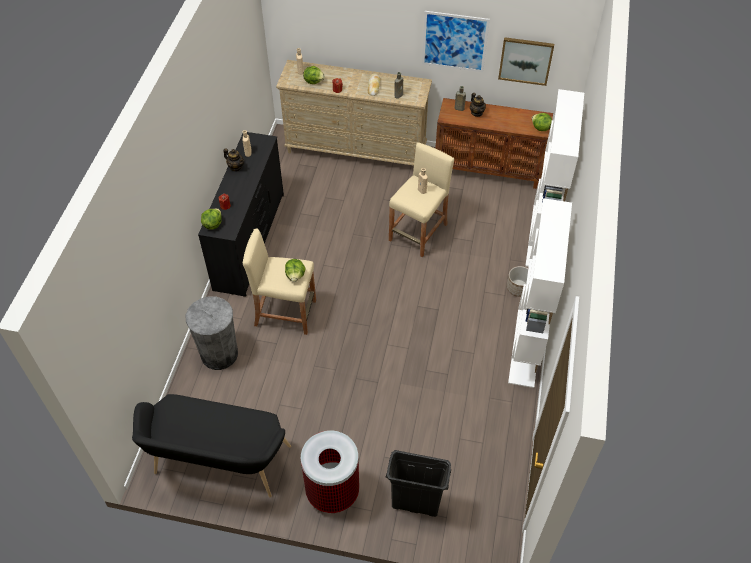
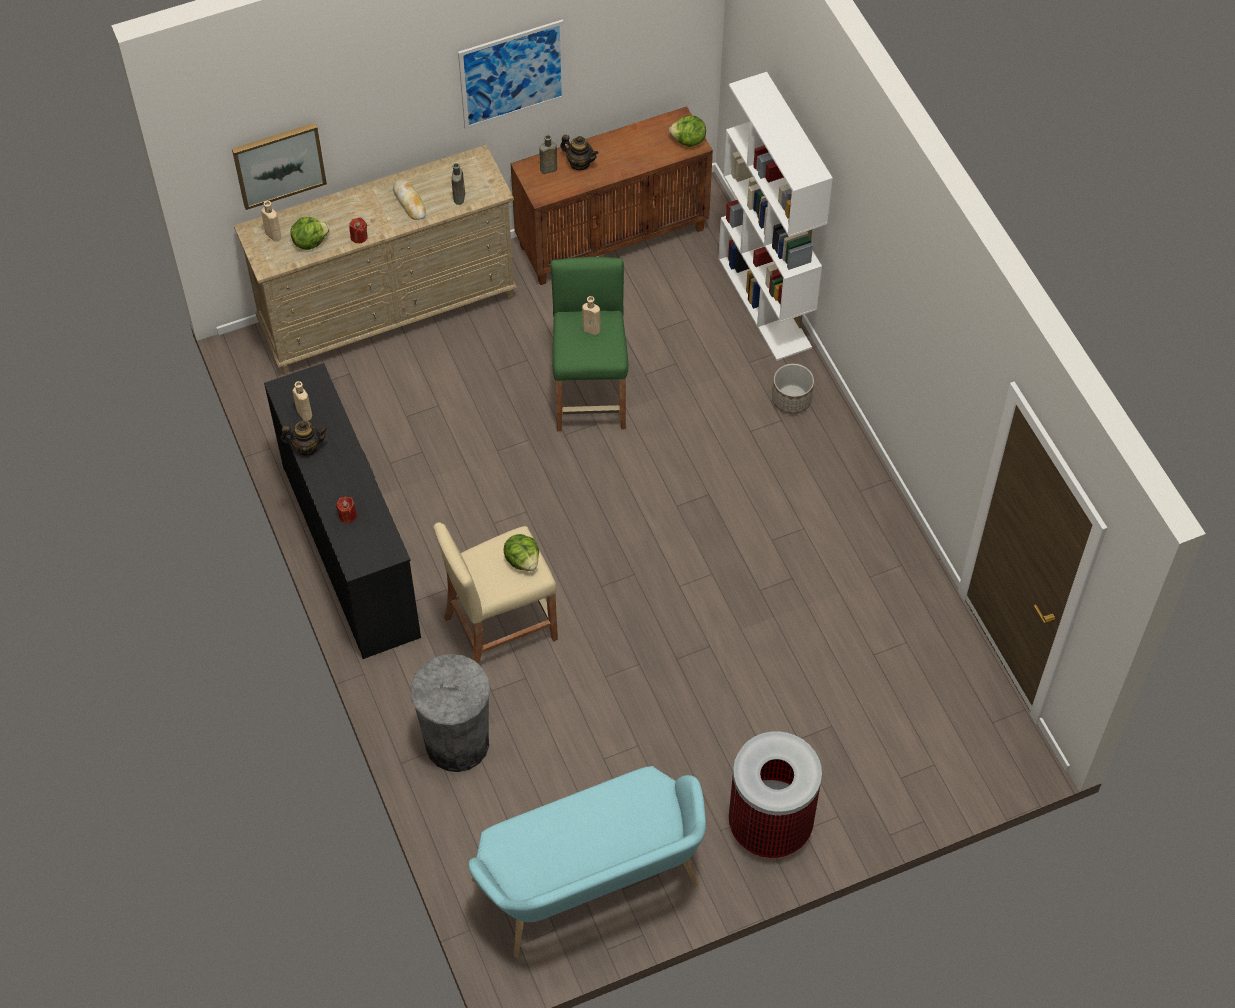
camera: 35 degrees left, 5 degrees up
(212, 224) = (355, 554): lettuce -> none
(218, 465) = (592, 889): black bench -> turquoise bench
(415, 504) = (884, 773): black trash can -> none
(418, 232) = (590, 394): beige stool -> green stool
(525, 60) = (628, 52): picture -> picture (279, 164)
(526, 347) = (865, 479): white bookcase -> none

